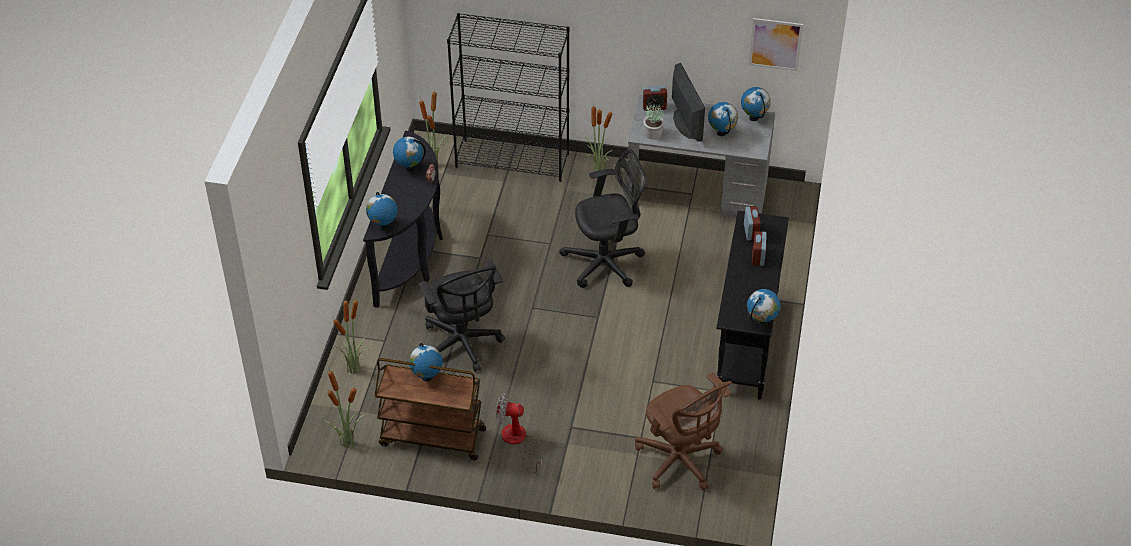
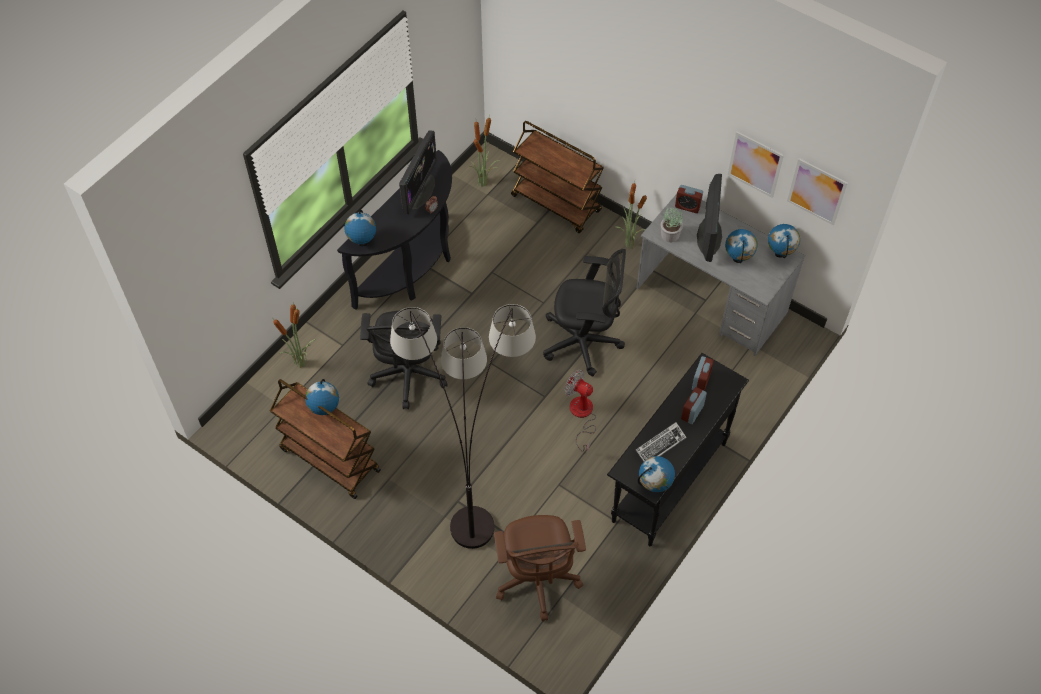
camera: 25 degrees right, 10 degrees up
(347, 443) = (255, 434): potted plant -> none
(409, 168) = (419, 190): globe -> monitor
(513, 160) = (557, 204): black bookcase -> brown cart
(518, 441) = (402, 495): fan -> fan (581, 415)
(572, 406) = (471, 479): none -> floor lamp
(711, 40) = (755, 164): none -> picture
(747, 290) = (660, 445): none -> keyboard

